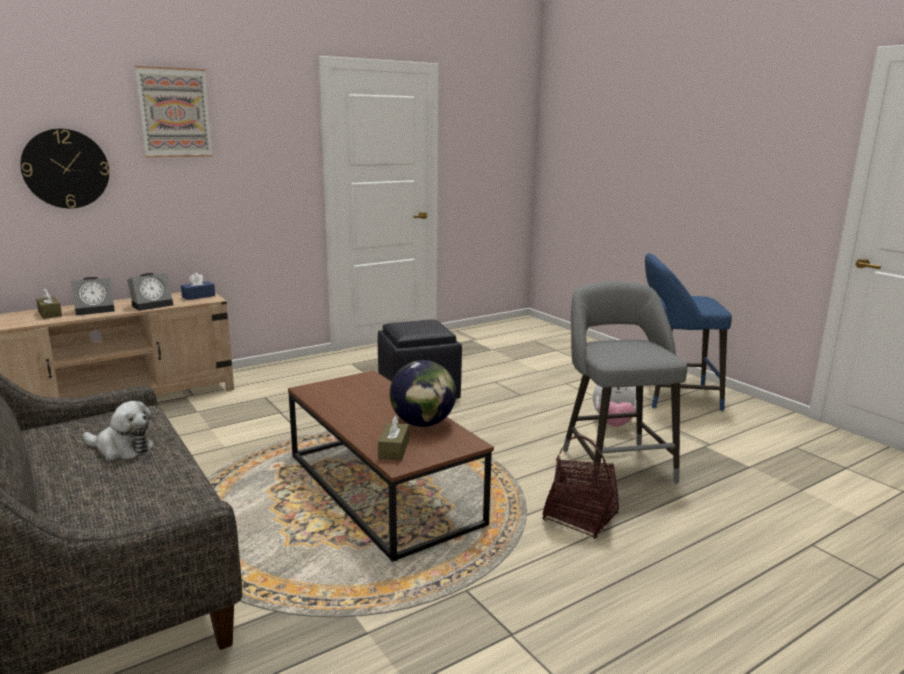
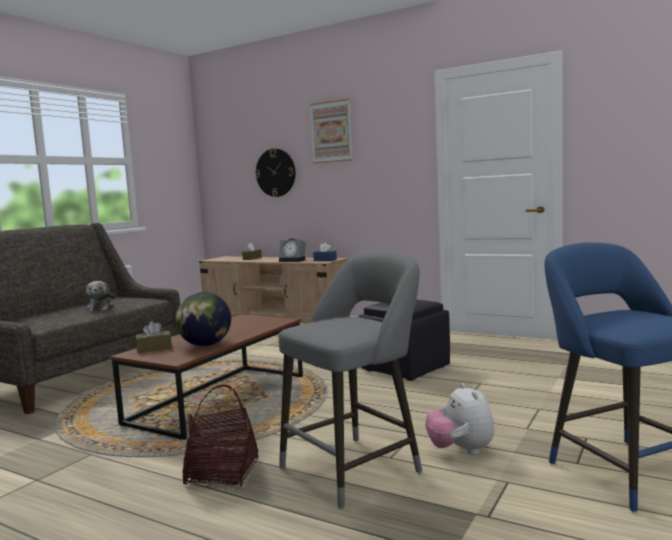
camera: 65 degrees right, 10 degrees down
(96, 310) = (269, 259): alarm clock -> none

